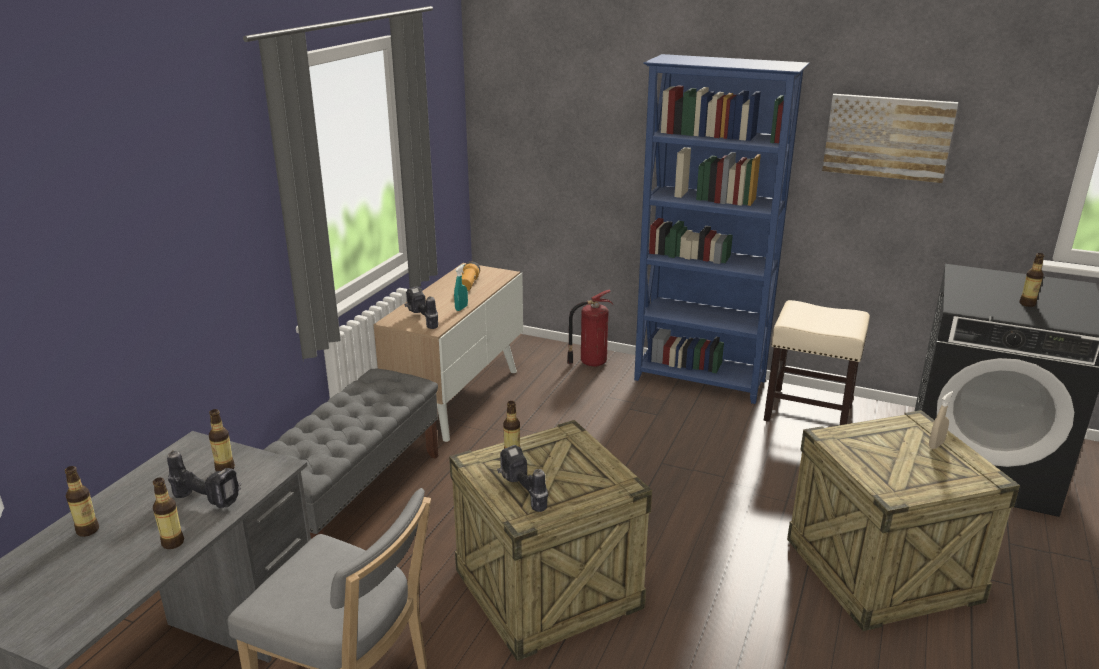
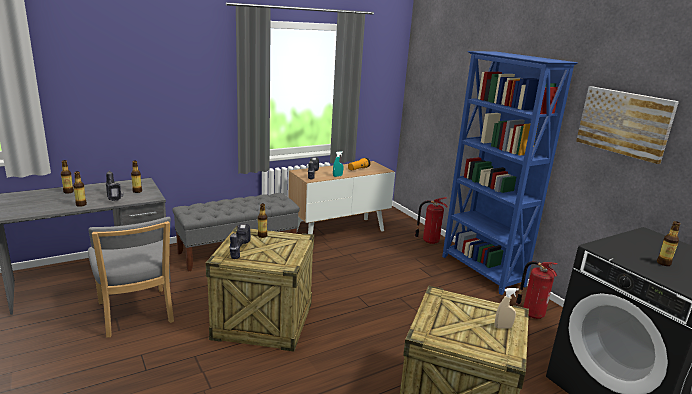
camera: 35 degrees right, 5 degrees down
(809, 413) = (532, 313): beige stool -> fire extinguisher

